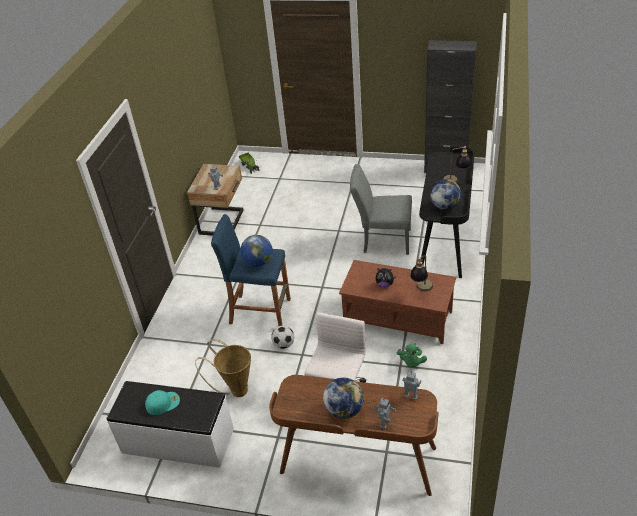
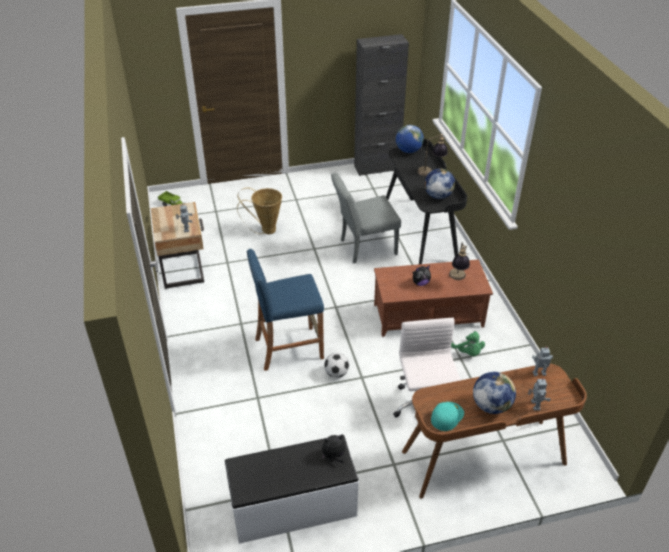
camera: 30 degrees left, 0 degrees up
(163, 403) = (286, 467): turquoise cap -> turquoise cap (447, 416)
(203, 408) = (334, 456): none -> plush toy
(235, 389) = (318, 433): basket -> basket (265, 230)
(258, 262) = (297, 292): globe -> globe (408, 151)

